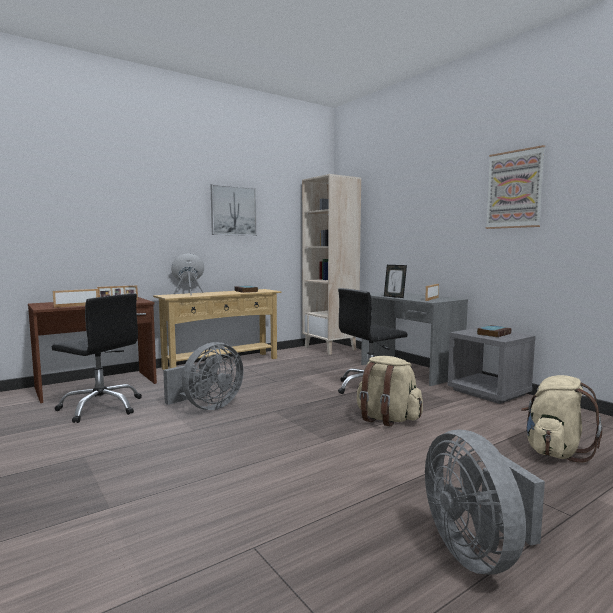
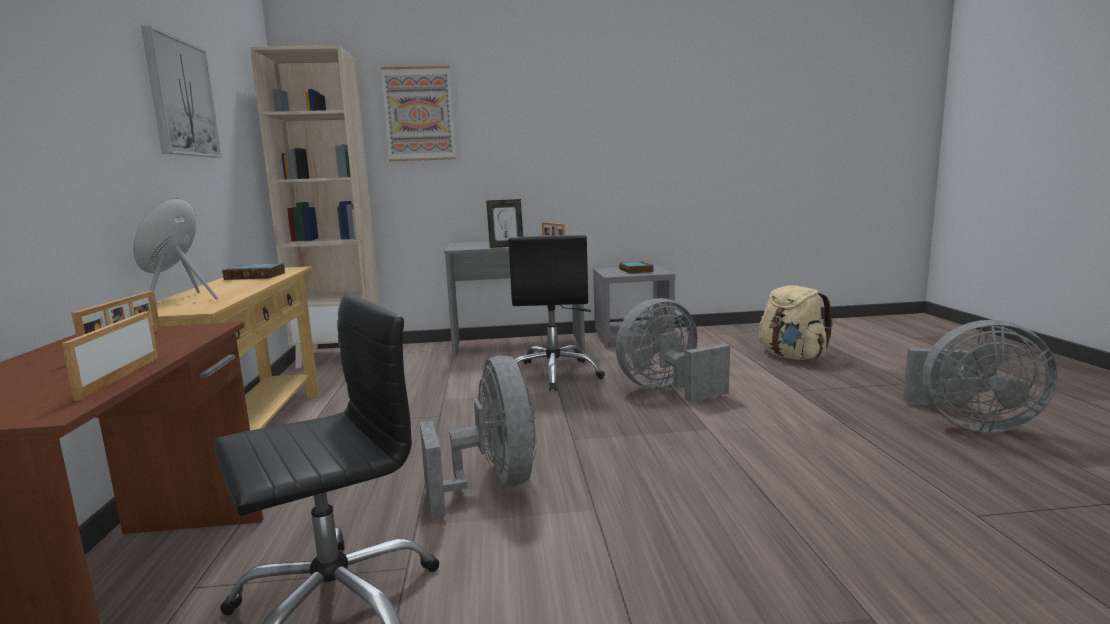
camera: 60 degrees left, 5 degrees up
(387, 419) = (667, 389): beige backpack -> grey fan
(514, 189) = (622, 103): picture -> picture (419, 114)

